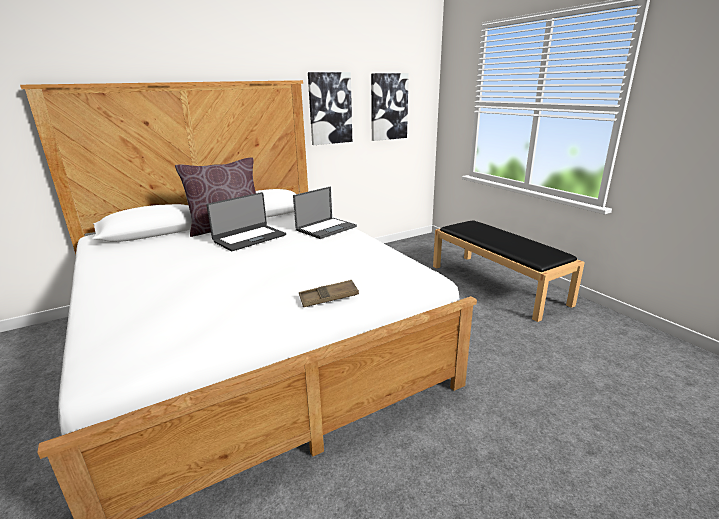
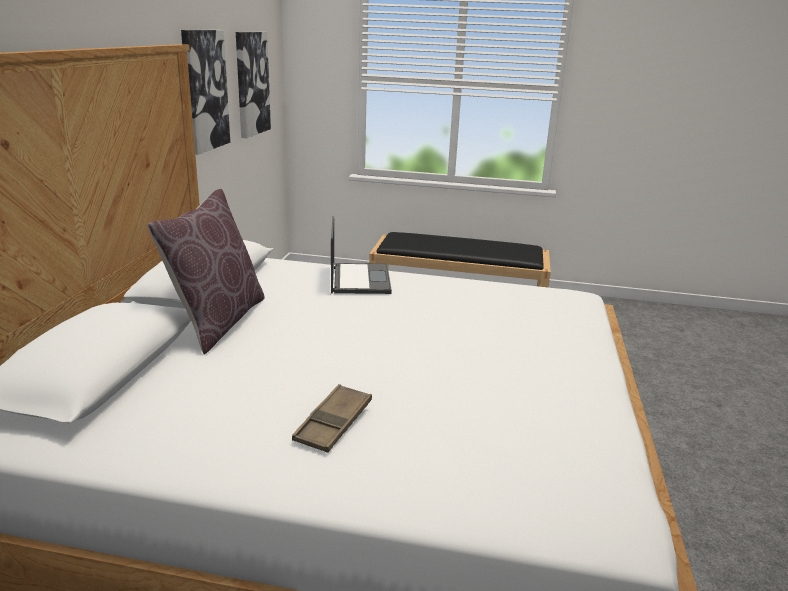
camera: 50 degrees left, 0 degrees up
(249, 238) = (306, 323): laptop -> none
(328, 297) = (574, 346): brown tray -> brown tray (333, 423)

